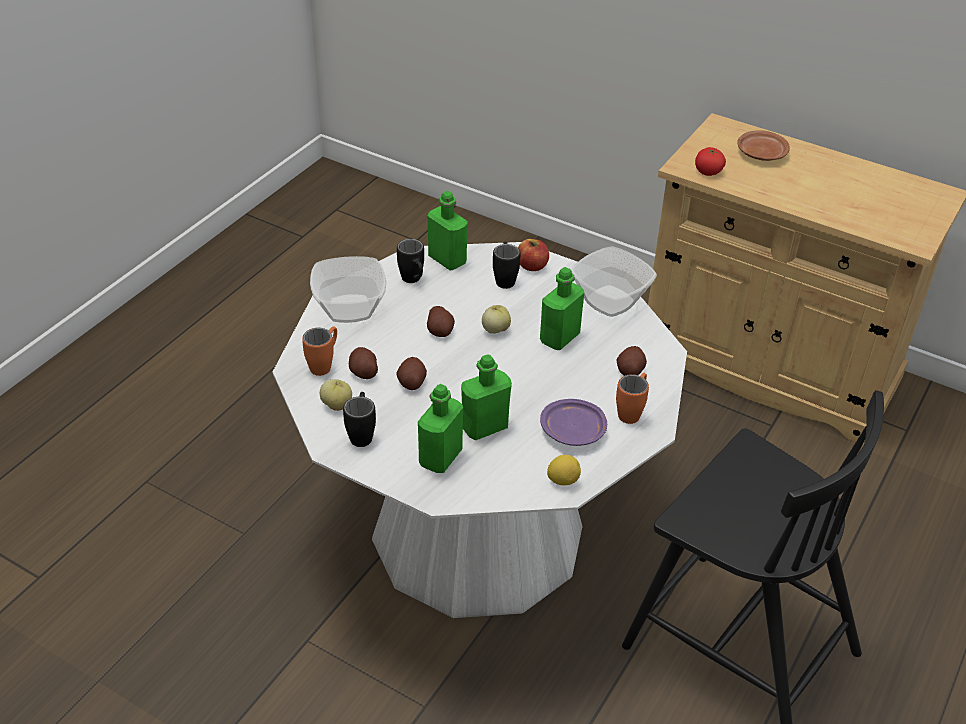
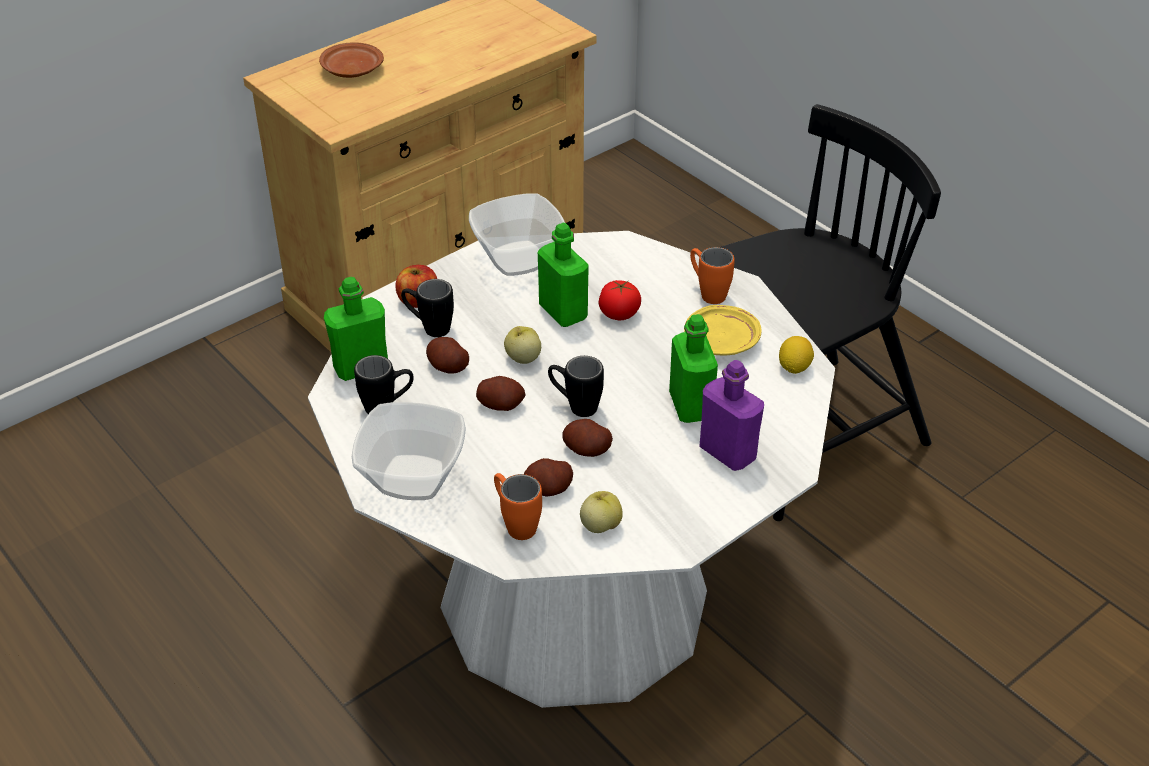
camera: 70 degrees left, 0 degrees up
(361, 433) = (662, 512): black mug -> black mug (575, 406)
(440, 457) = (727, 453): green bottle -> purple bottle
(573, 431) = (722, 341): purple plate -> yellow plate
(630, 371) = (642, 276): potato -> potato (448, 367)
(708, 172) = (360, 113): tomato -> tomato (619, 313)

